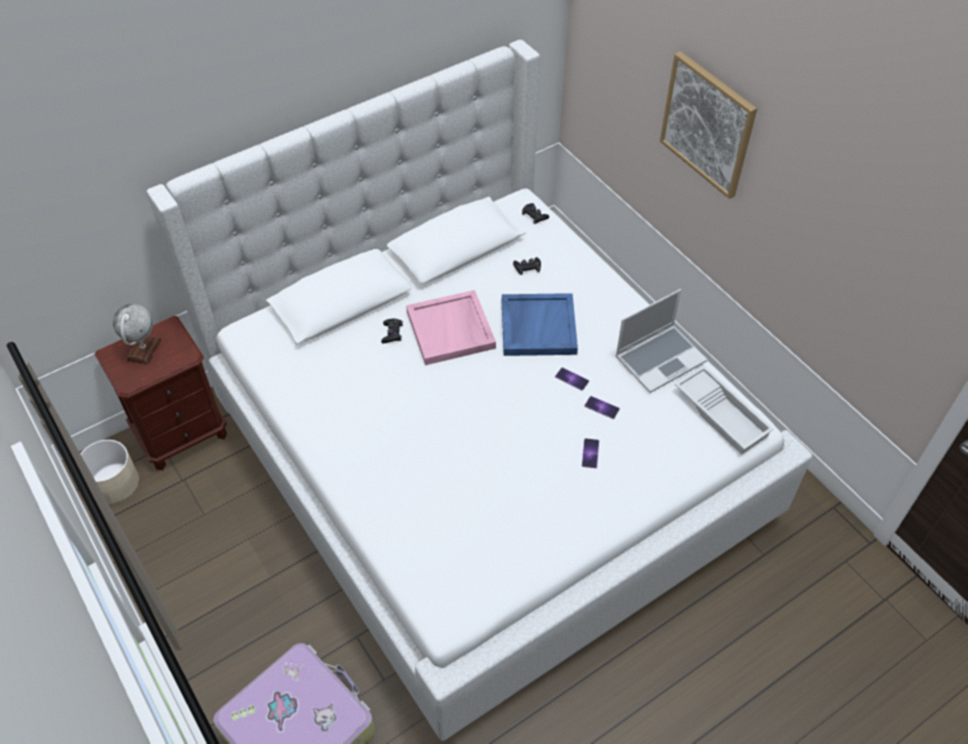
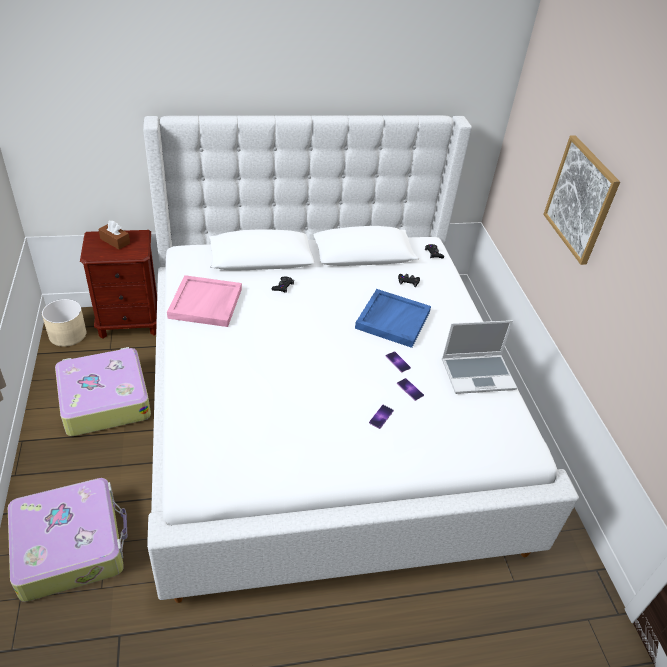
camera: 20 degrees right, 10 degrees down
(144, 350) = (115, 241): globe -> brown tissue box
(220, 548) = (104, 400): none -> suitcase
(451, 330) = (326, 299): pink tray -> pink tray (206, 304)
(723, 413) = (510, 431): white tray -> none

